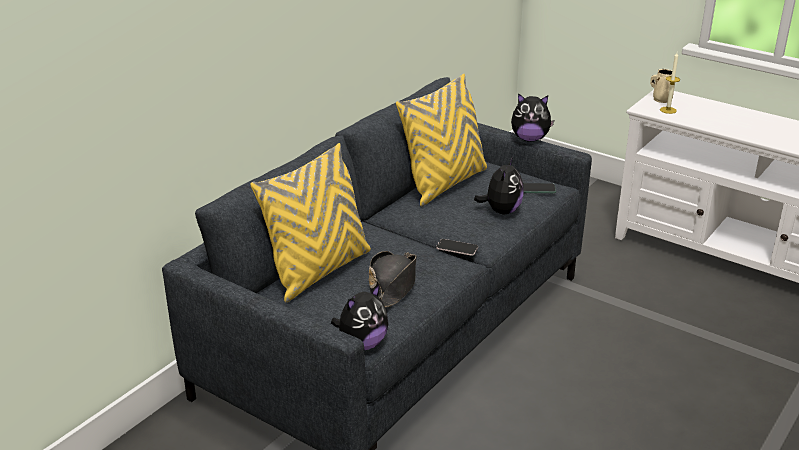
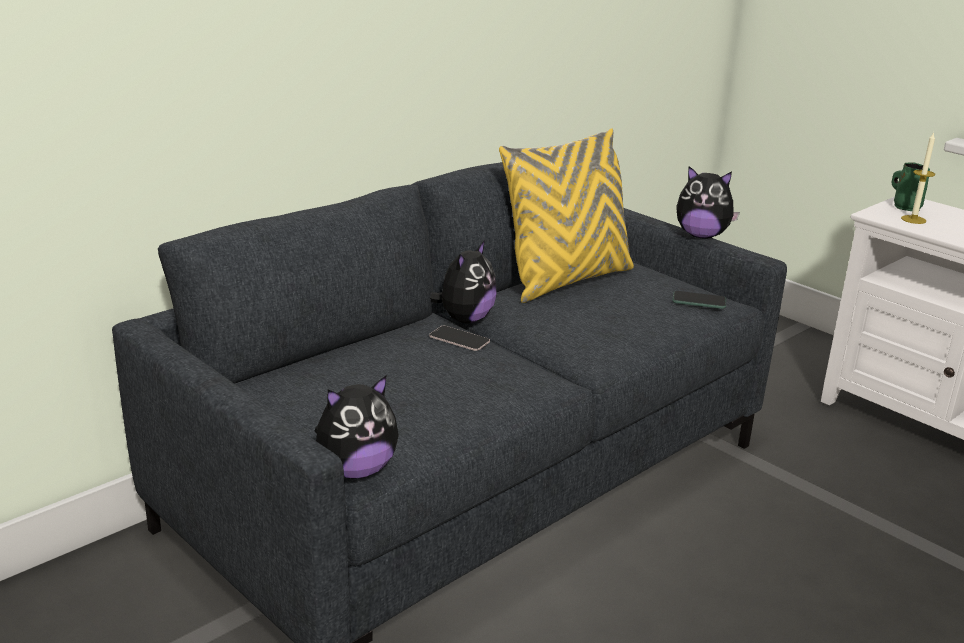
camera: 10 degrees right, 5 degrees down
(318, 271) = (338, 363): yellow pillow -> none
(393, 286) = (437, 396): black hat -> none
(457, 248) = (554, 359): phone -> phone (459, 339)
(501, 211) = (636, 322): plush toy -> plush toy (464, 319)
(661, 99) = (905, 207): beige mug -> green mug

